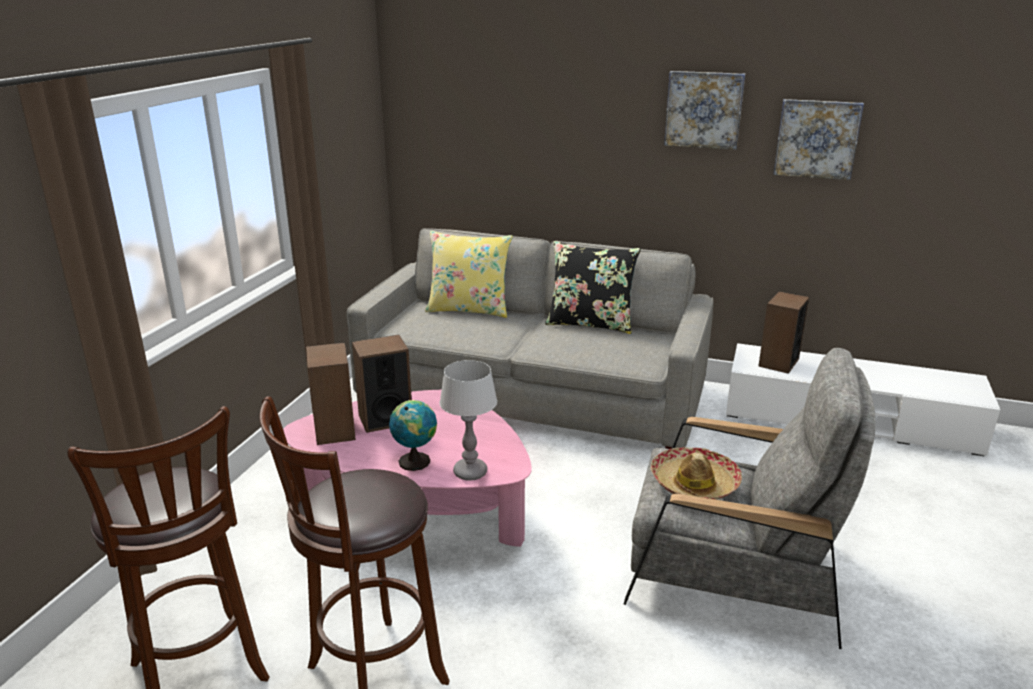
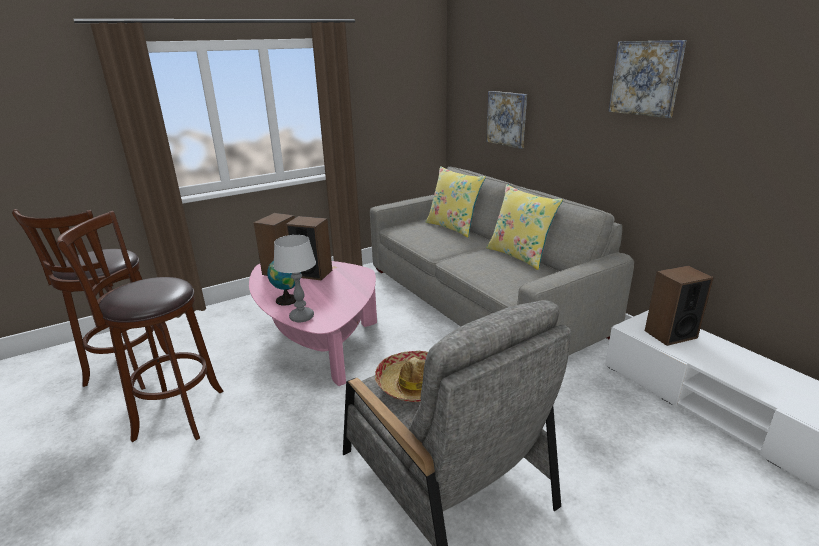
camera: 40 degrees right, 0 degrees up
(590, 323) = (519, 255): black pillow -> yellow pillow
(817, 139) = (753, 110): picture -> picture (507, 119)

